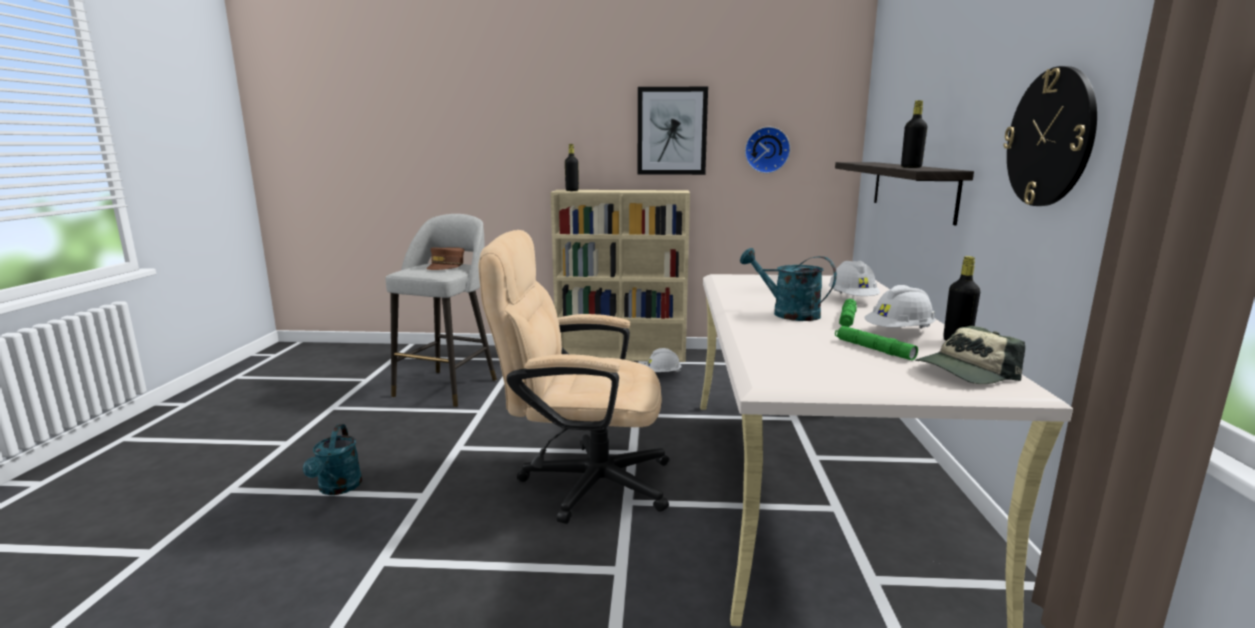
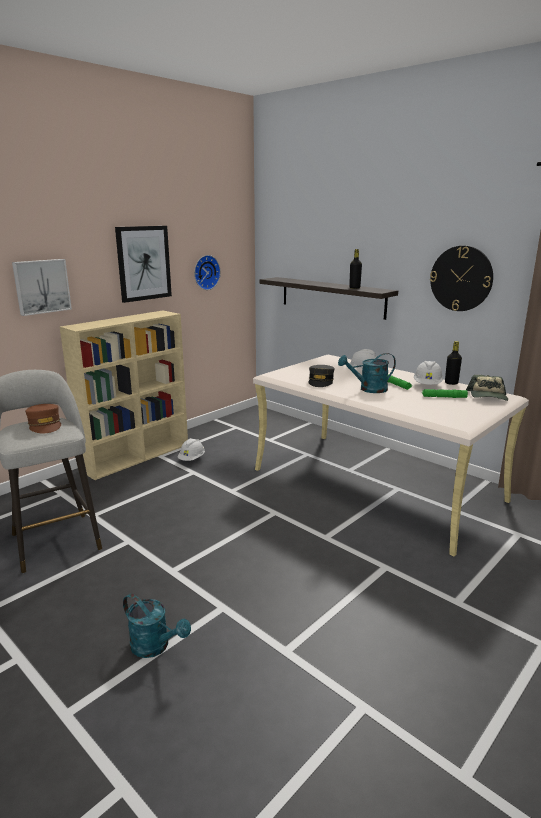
camera: 50 degrees left, 5 degrees up
(546, 146) = (41, 286): none -> picture
(572, 190) = (84, 326): black bottle -> none
(581, 481) = (285, 542): beige office chair -> none
(755, 293) = (321, 381): none -> grey cap

